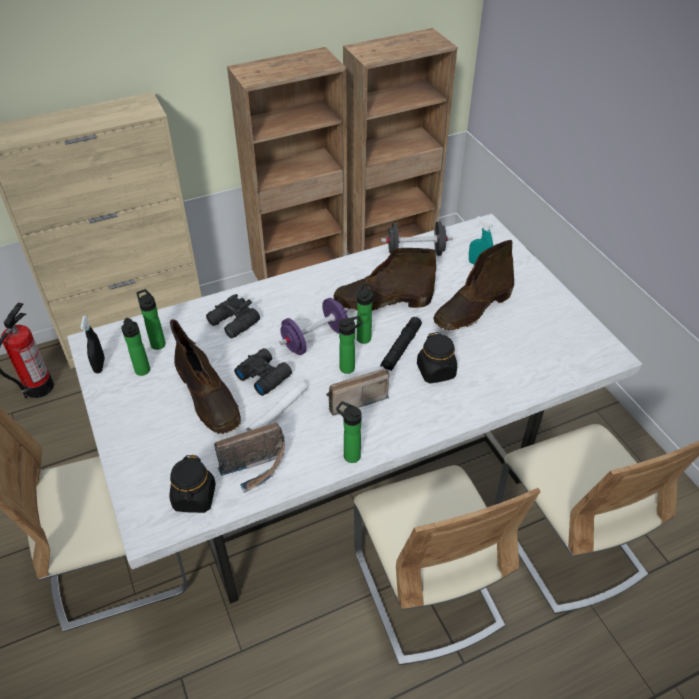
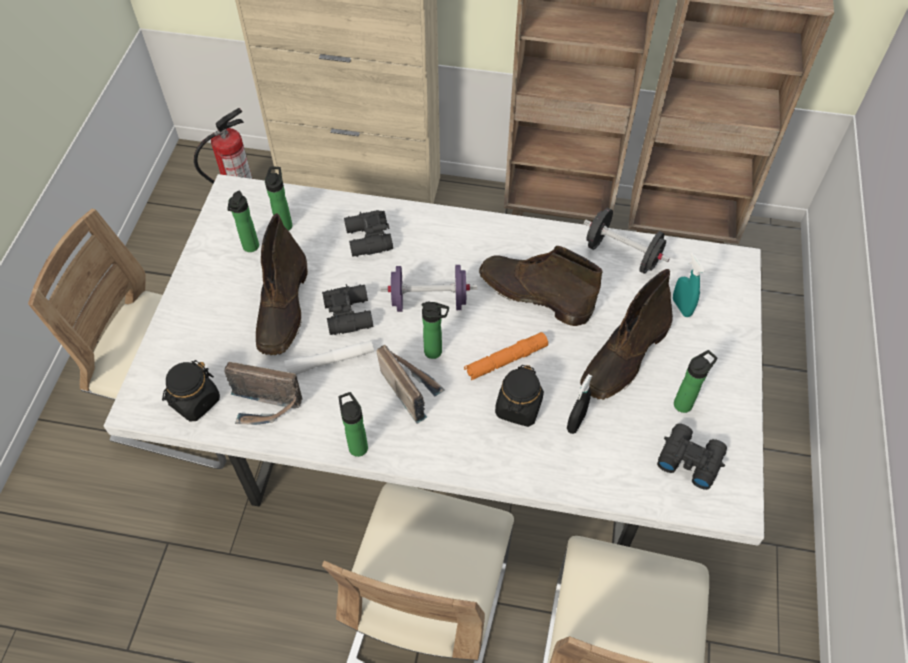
camera: 35 degrees right, 10 degrees up
(99, 365) = (220, 220): black spray bottle -> black spray bottle (576, 422)
(353, 399) = (410, 388): radio -> radio turned 45 degrees clockwise
(364, 337) = (480, 326): bottle -> bottle (685, 403)
(401, 348) = (506, 360): black flashlight -> orange flashlight
(472, 309) = (624, 357): brown boot -> brown boot turned 45 degrees counterclockwise
(562, 344) = (689, 458): none -> black binoculars

